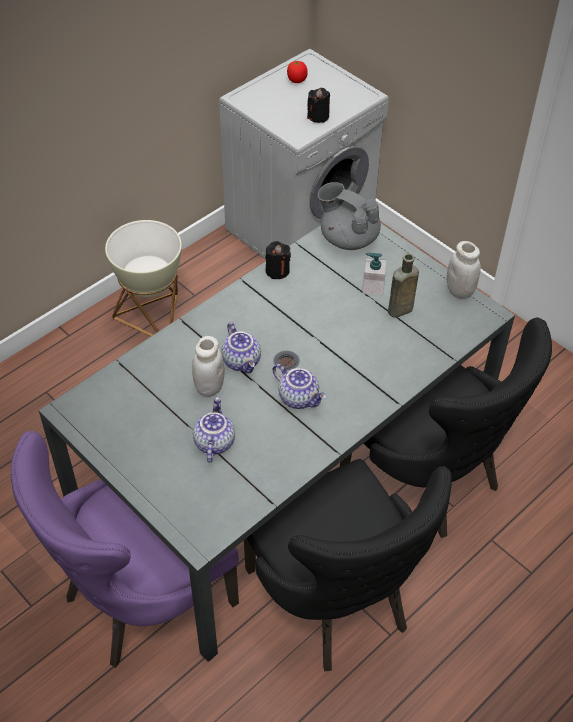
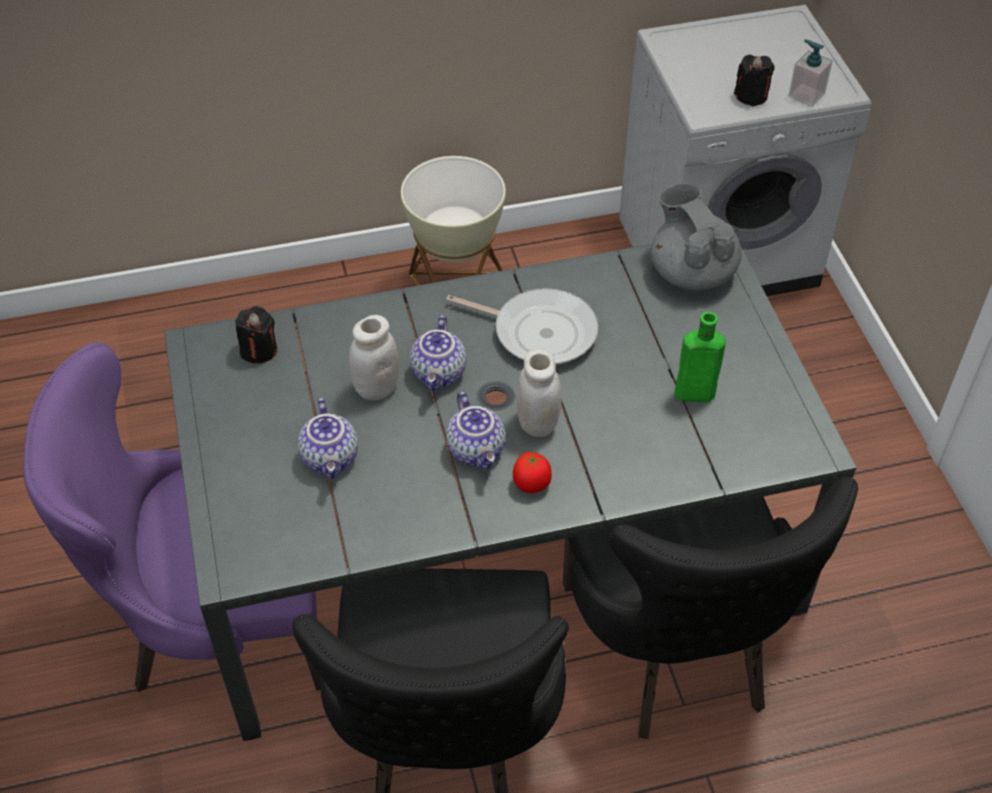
camera: 30 degrees right, 0 degrees up
(213, 442) = (332, 458): teapot -> teapot turned 135 degrees clockwise
(277, 271) = (567, 278): black candle -> black candle (259, 350)
(284, 310) = (539, 331): none -> frying pan
(297, 80) = (757, 40): tomato -> tomato (532, 484)
(373, 287) = (678, 349): soap dispenser -> soap dispenser (806, 95)
(398, 310) = (691, 393): brown bottle -> green bottle
(460, 291) = (798, 402): white jar -> white jar (538, 423)

